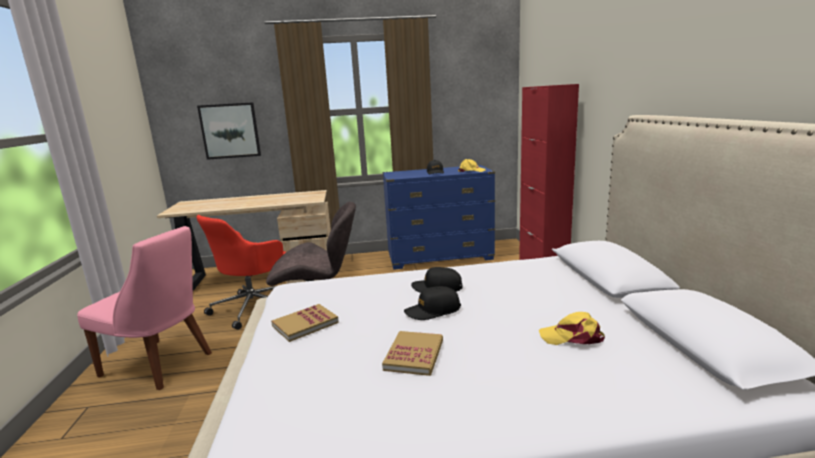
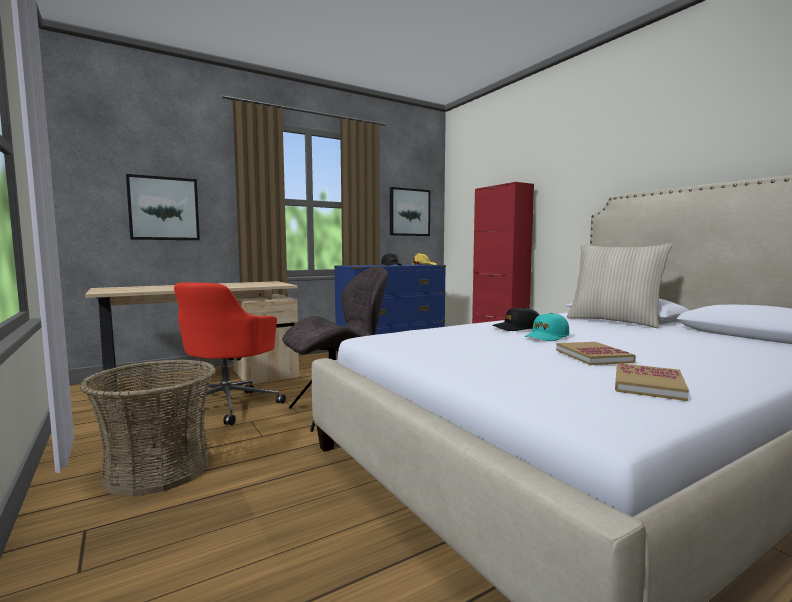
camera: 25 degrees left, 10 degrees down
(161, 365) = (158, 470): pink chair -> basket
(305, 324) = (449, 351): book -> book (648, 385)
(432, 311) = (547, 337): black cap -> turquoise cap
(472, 108) = (409, 212): none -> picture
(572, 284) = (614, 321): none -> beige pillow
(572, 337) = (678, 340): yellow cap -> none

